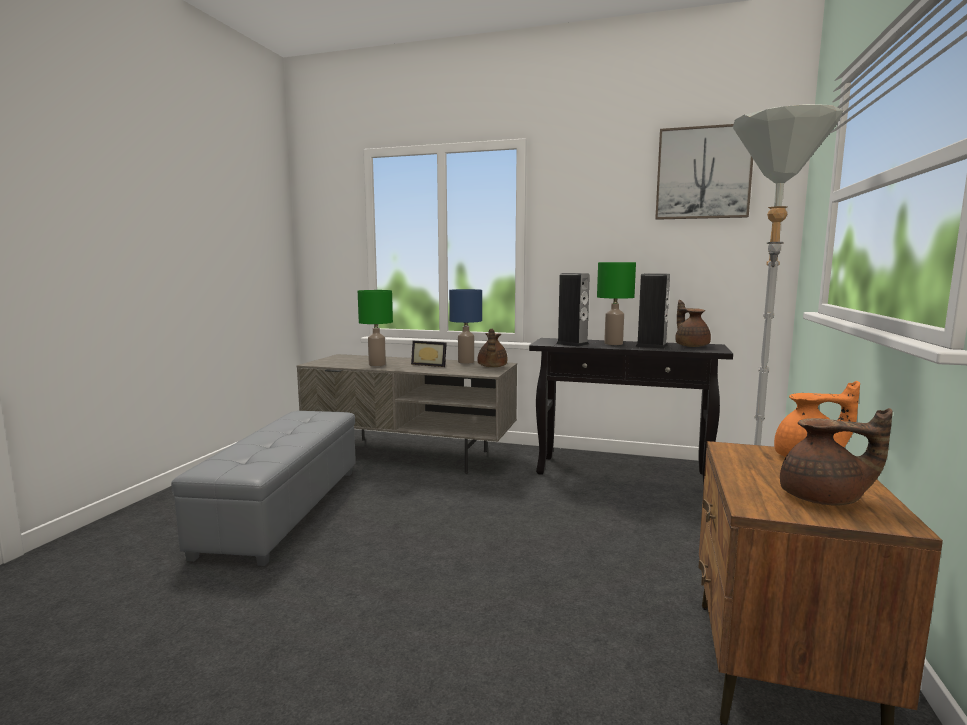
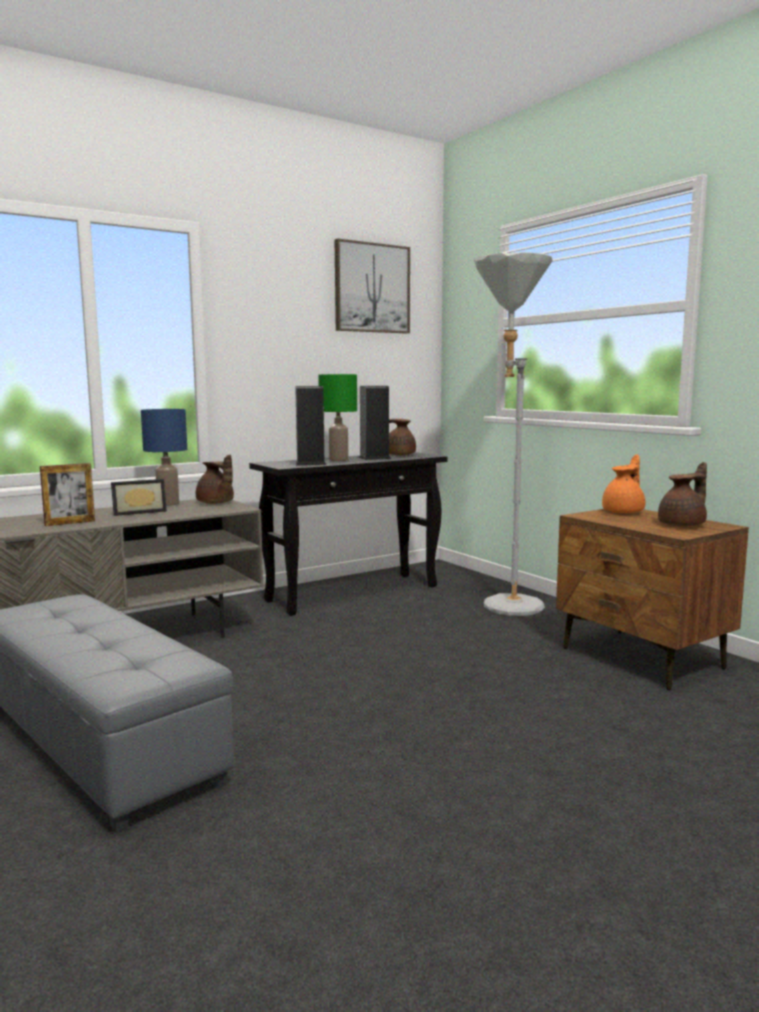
camera: 50 degrees left, 0 degrees up
(377, 364) = (70, 523): green table lamp -> picture frame

